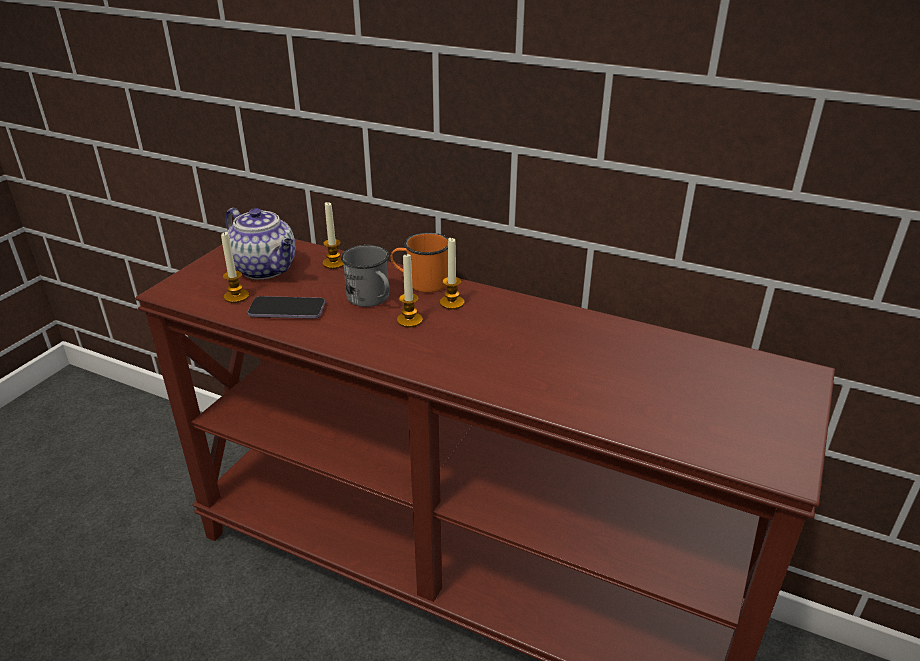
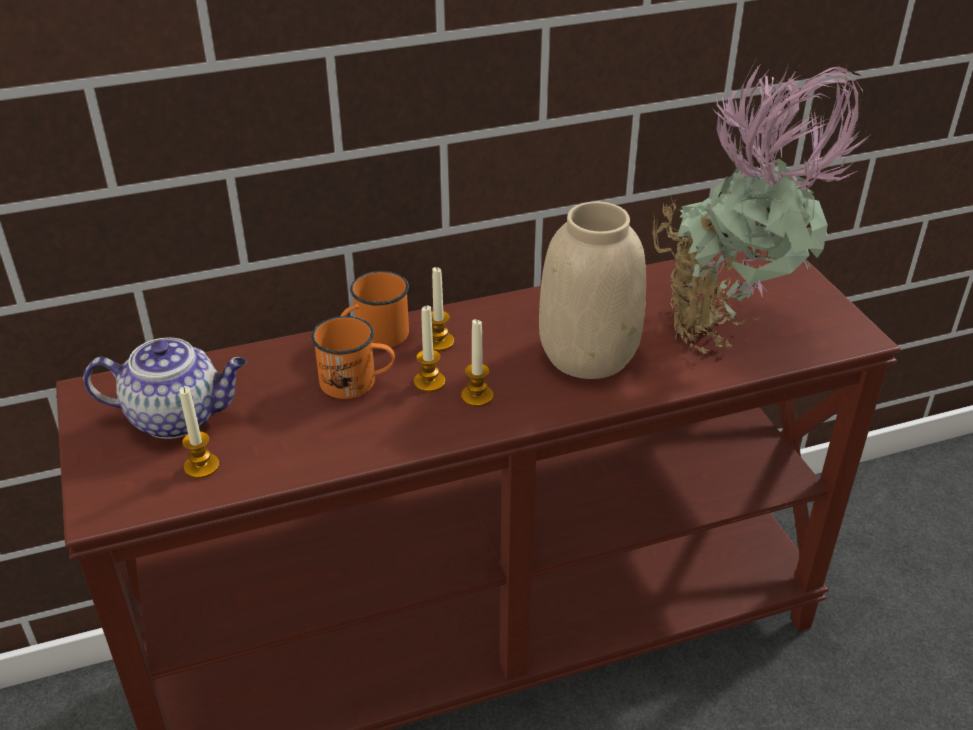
camera: 45 degrees left, 5 degrees up
(287, 310) = (287, 445): phone -> none
(334, 263) = (247, 367): candle -> candle (477, 396)
(372, 299) = (357, 382): grey mug -> orange mug
(532, 358) = (587, 354): none -> beige vase
(667, 404) = (730, 332): none -> potted plant

